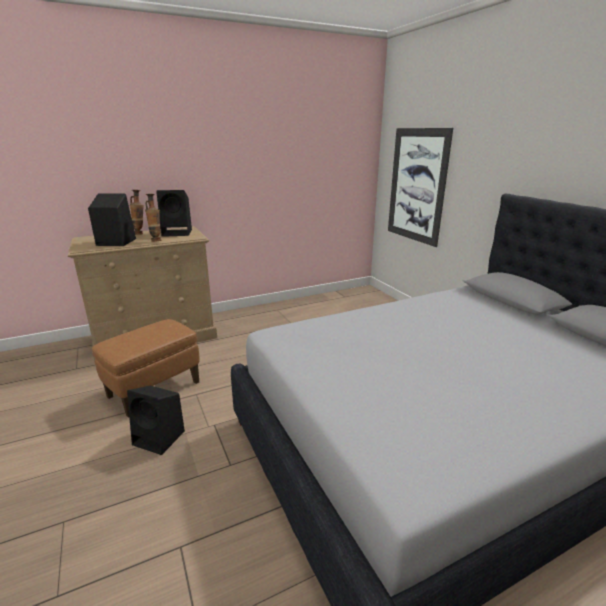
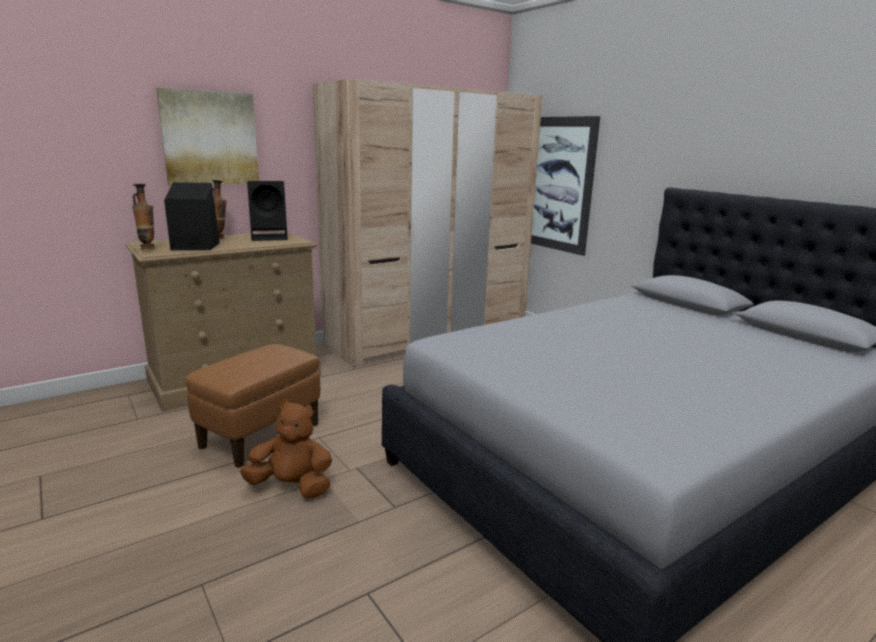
camera: 10 degrees left, 5 degrees down
(131, 156) = (210, 138): none -> picture
(156, 241) = (249, 245): vase -> vase (148, 249)
(160, 438) = (292, 486): black speaker -> brown plush toy
(311, 306) = (429, 336): none -> beige wardrobe

